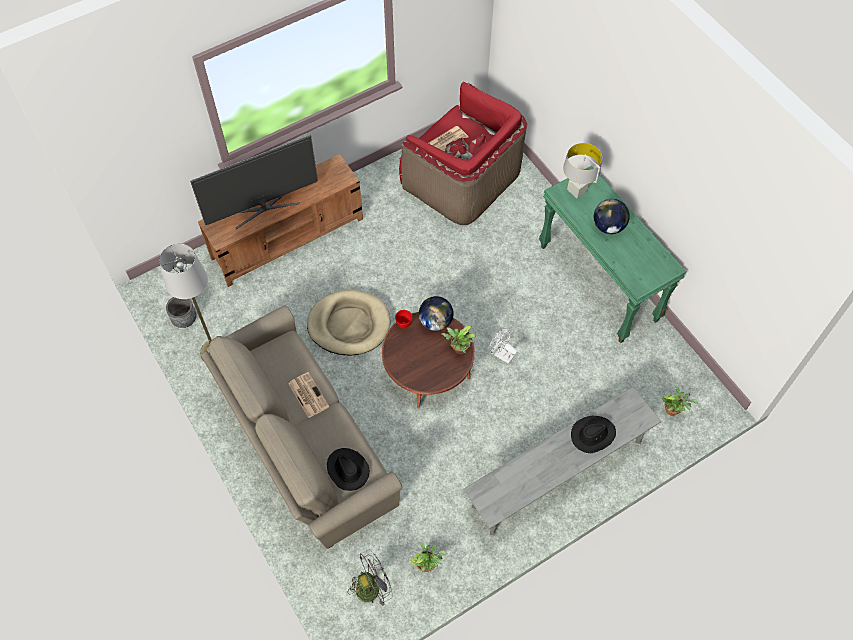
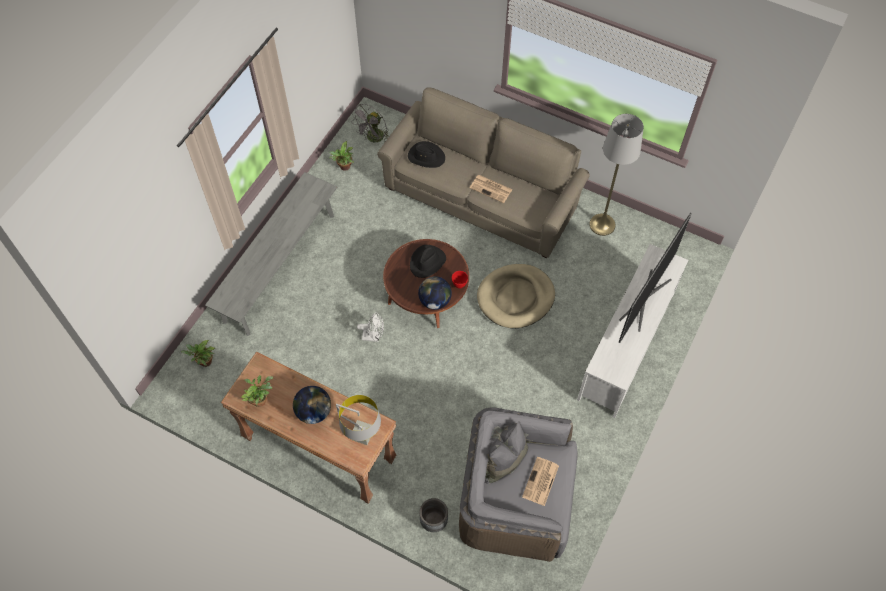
camera: 150 degrees right, 0 degrees up
(184, 320) = (647, 235): grey planter -> grey planter (434, 520)
(288, 238) = (626, 345): brown tv stand -> white tv stand
(458, 349) = (402, 288): potted plant -> potted plant (260, 399)
(461, 178) = (516, 498): red armchair -> grey armchair
(592, 435) = (257, 267): black hat -> black hat (427, 262)
(599, 283) = (318, 451): green console table -> brown console table

